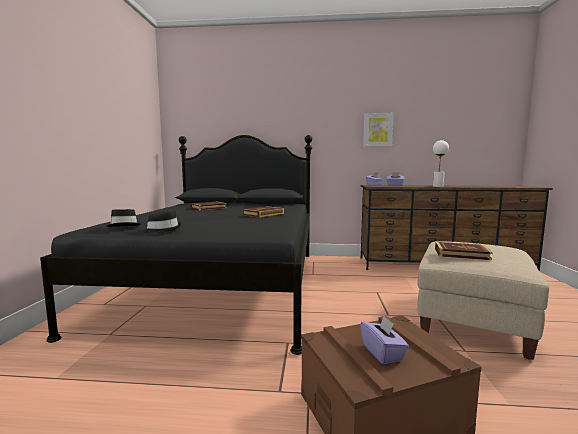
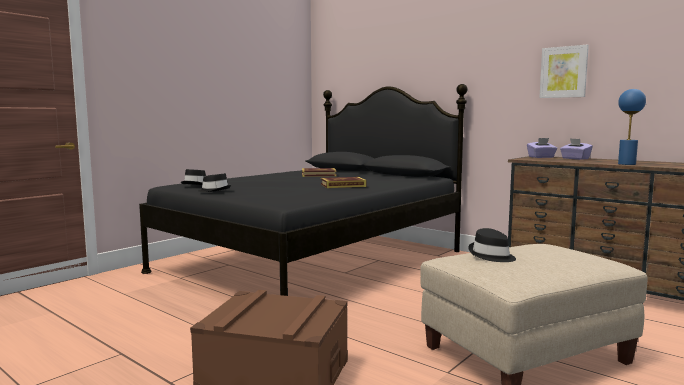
camera: 35 degrees right, 0 degrees up
(382, 353) = (267, 314): purple tissue box -> none
(438, 186) = (626, 164): white table lamp -> blue table lamp
(461, 254) = (491, 255): book -> black hat

